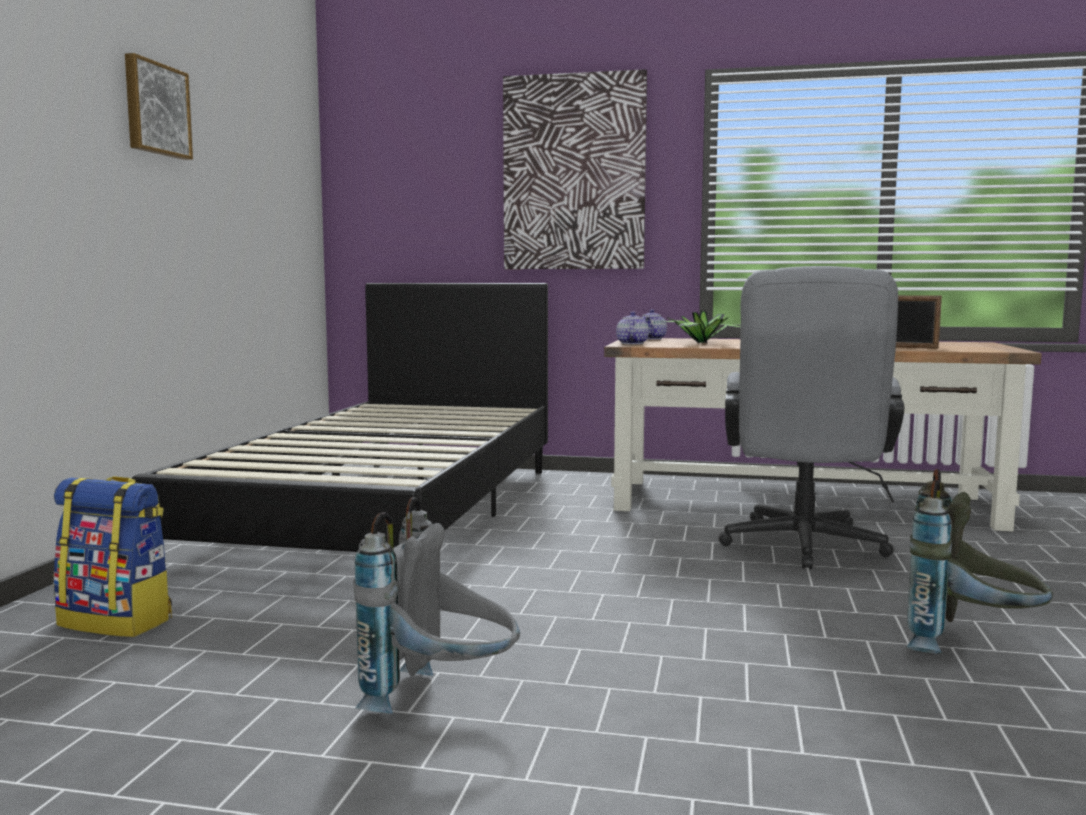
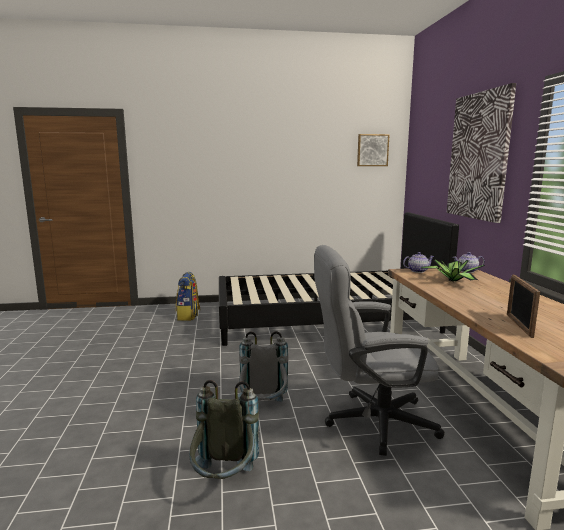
camera: 70 degrees right, 5 degrees up
(155, 109) = (276, 148): picture -> picture (372, 150)
(442, 701) = (140, 366): grey backpack -> grey backpack (263, 409)

